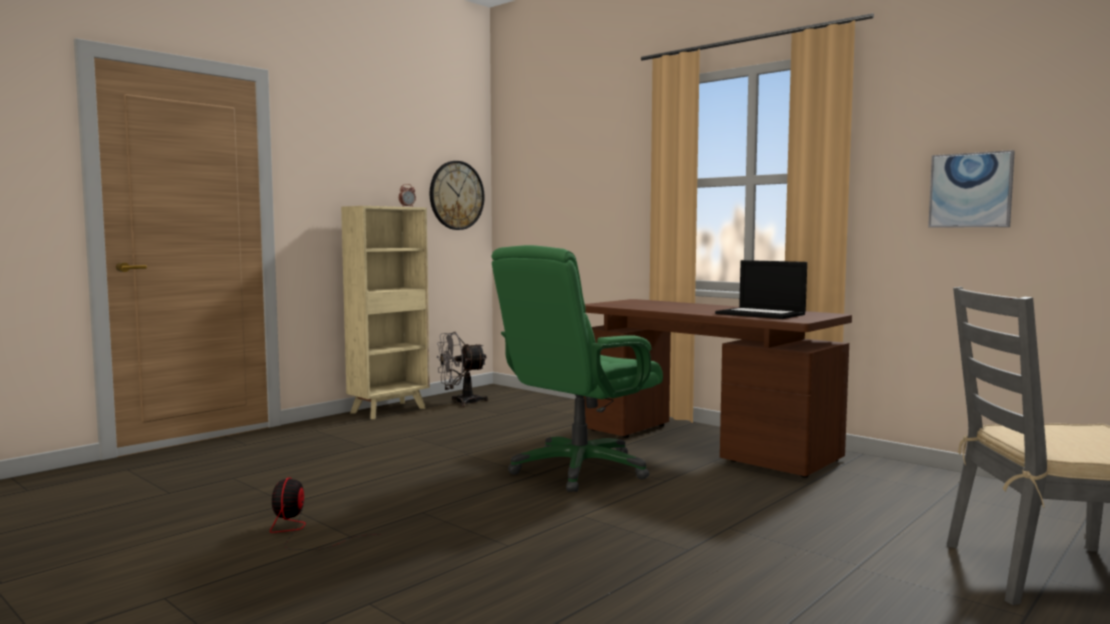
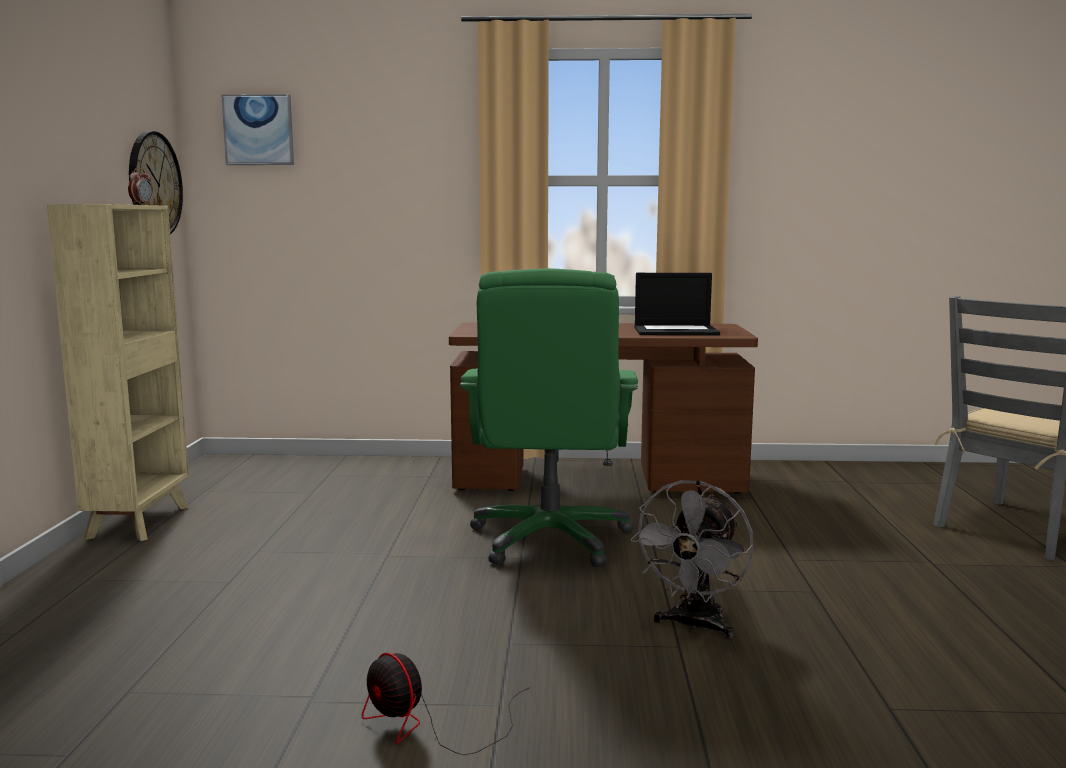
camera: 40 degrees left, 5 degrees up
(460, 402) = (220, 488): grey fan -> grey fan (694, 626)
(970, 190) = (829, 200): picture -> picture (258, 130)

